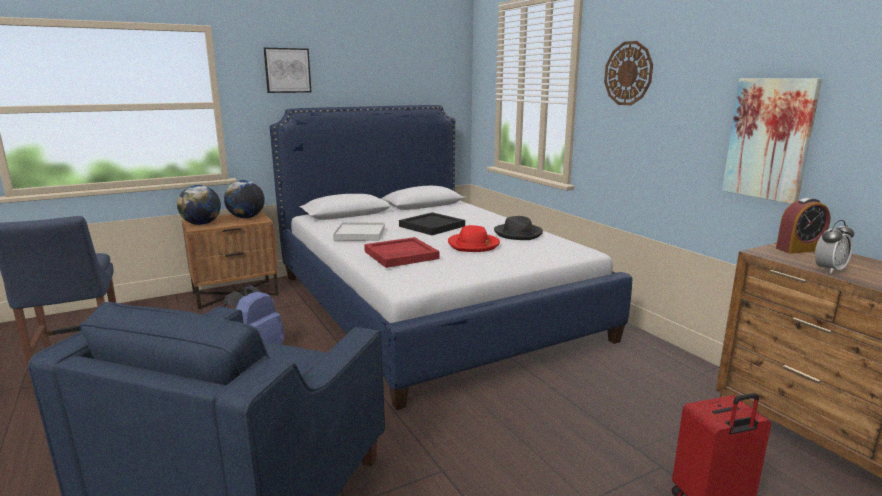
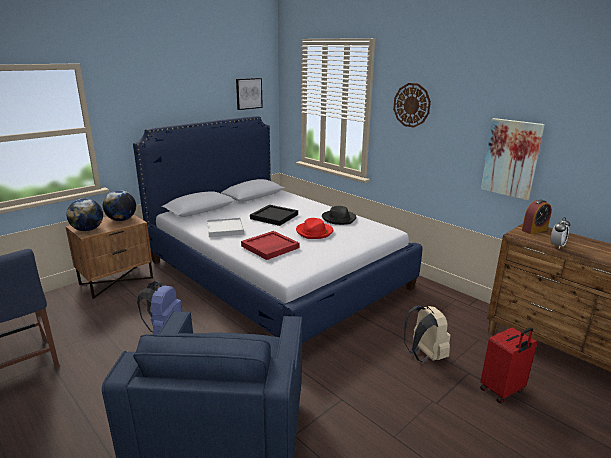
camera: 15 degrees left, 5 degrees up
(287, 70) = (143, 96): picture -> picture (248, 93)
(597, 431) = (424, 355): none -> beige backpack

